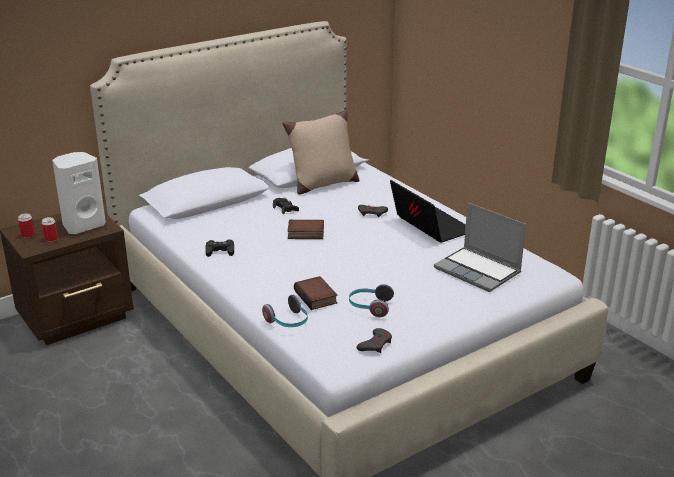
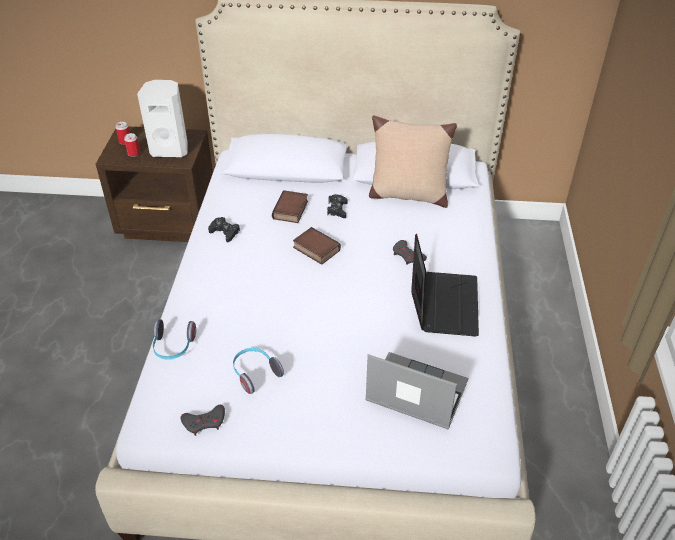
camera: 40 degrees right, 15 degrees up
(317, 297) = (227, 333): book -> book (291, 210)
(478, 271) = (414, 392): laptop -> laptop turned 120 degrees clockwise

